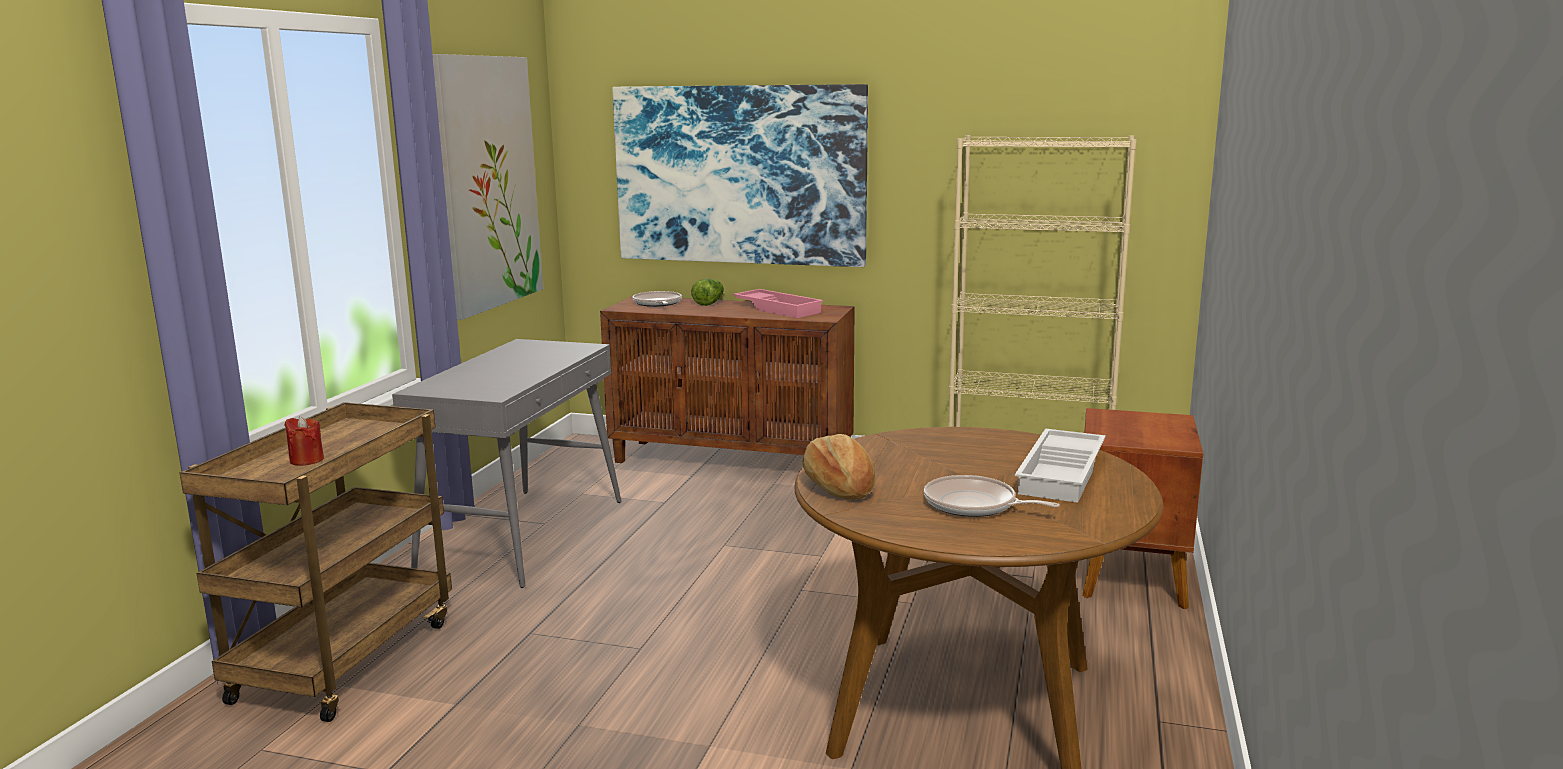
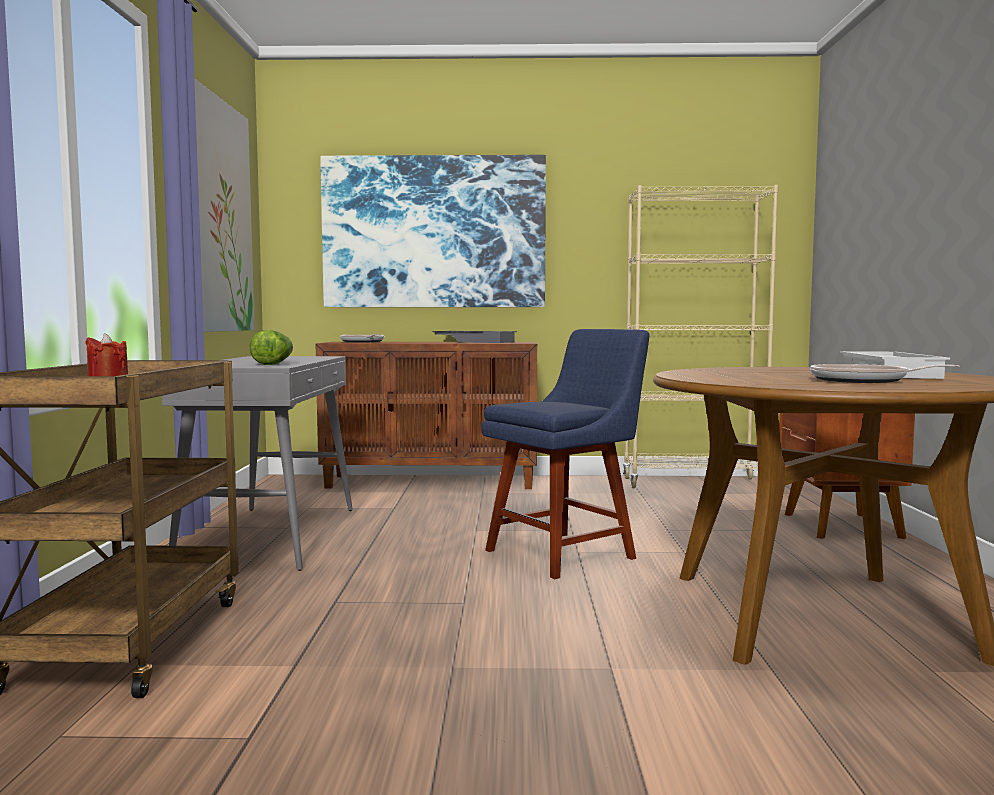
camera: 15 degrees left, 10 degrees down
(709, 303) = (408, 341): lettuce -> lettuce (273, 364)
(779, 309) = (475, 342): pink tray -> grey tray
(787, 590) = (565, 553): none -> blue chair
(838, 487) = (719, 379): bread -> none

